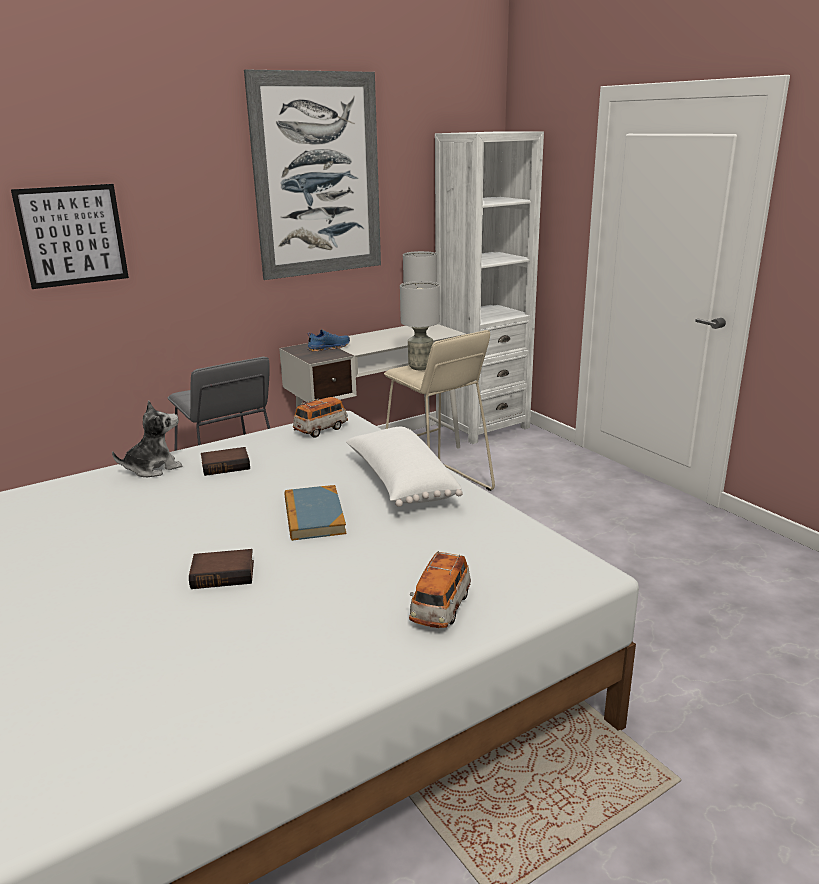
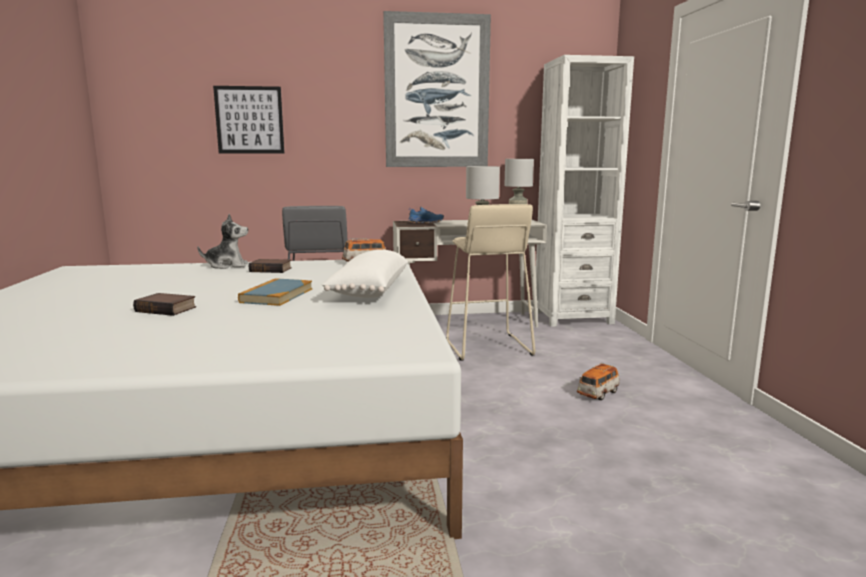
camera: 25 degrees right, 10 degrees down
(440, 608) = (264, 347): toy car -> toy car (598, 394)

